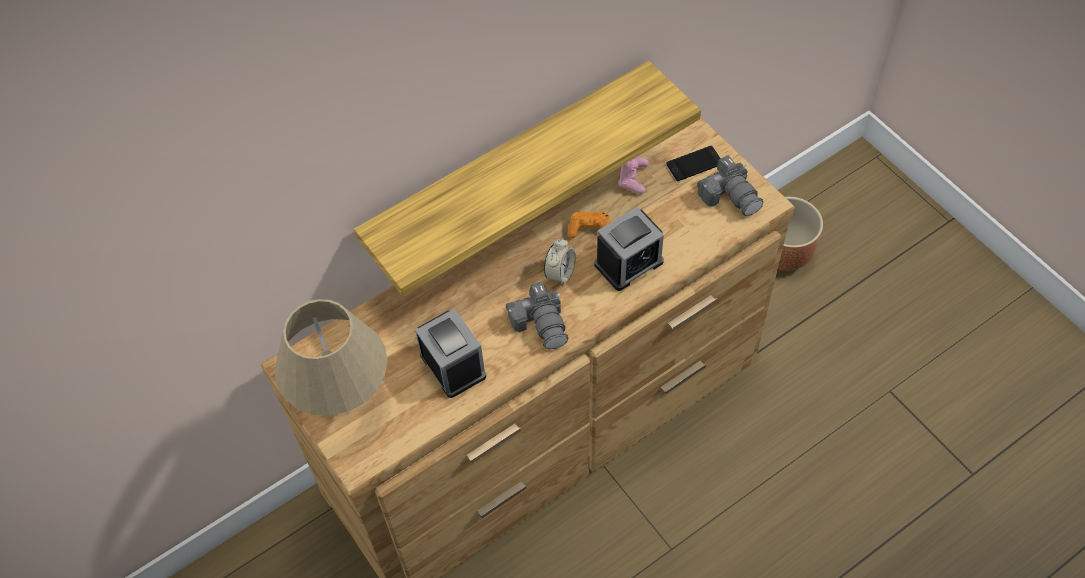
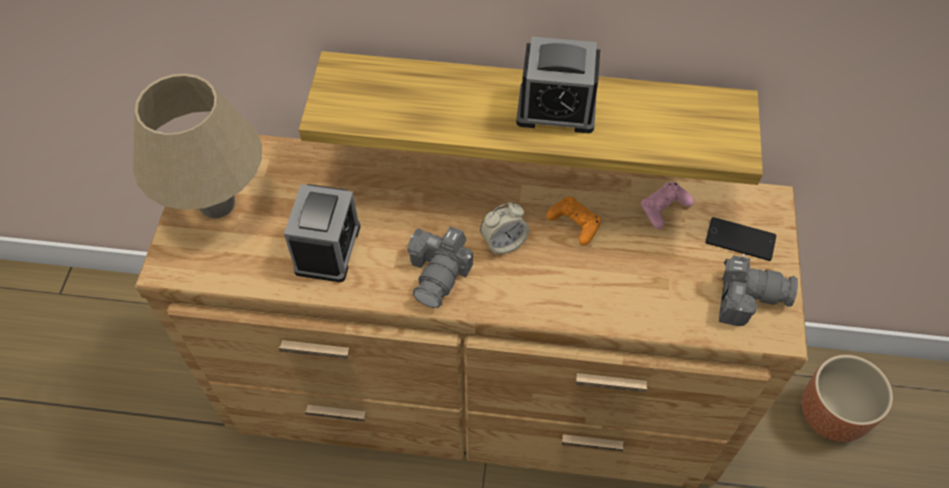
camera: 40 degrees right, 0 degrees up
(628, 263) = (576, 282): alarm clock -> alarm clock (556, 109)
(730, 195) = (746, 297): camera -> camera turned 90 degrees counterclockwise

